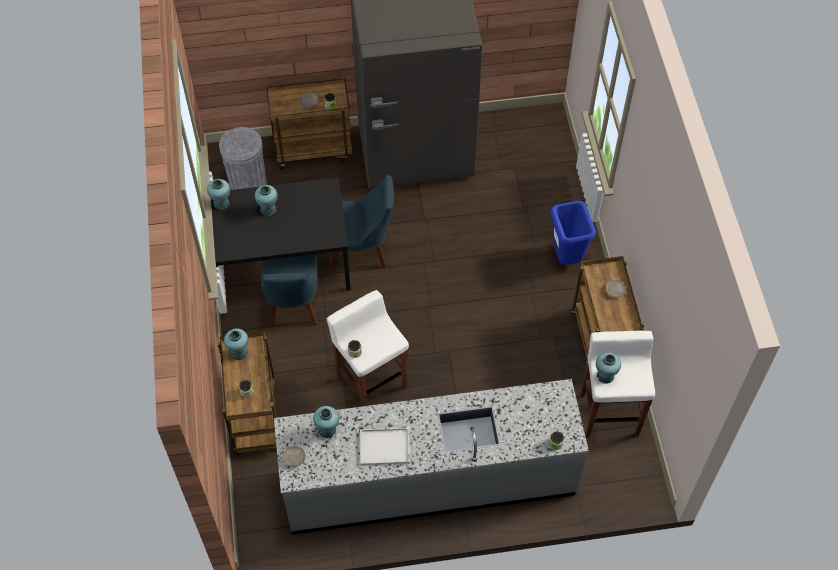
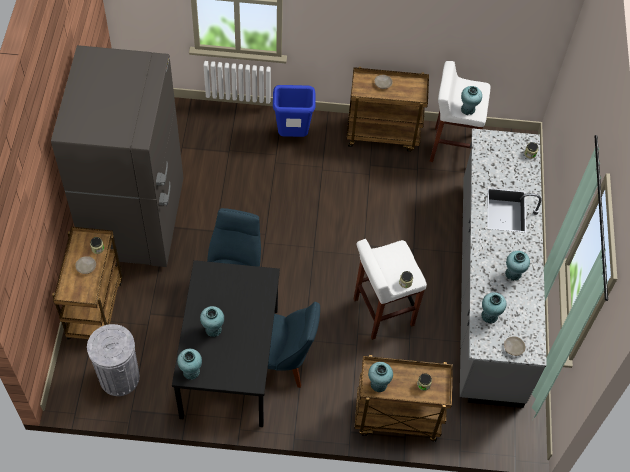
camera: 80 degrees left, 0 degrees up
(386, 446) = (513, 274): white tray -> turquoise vase

